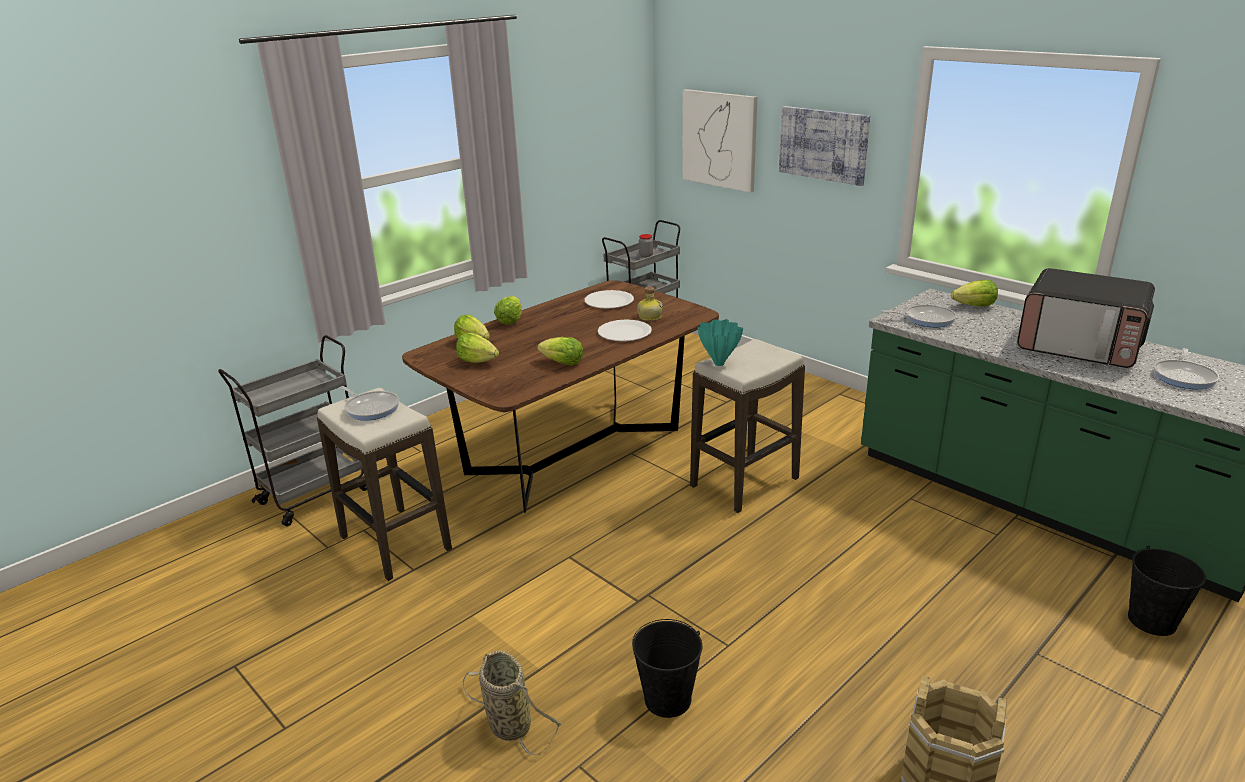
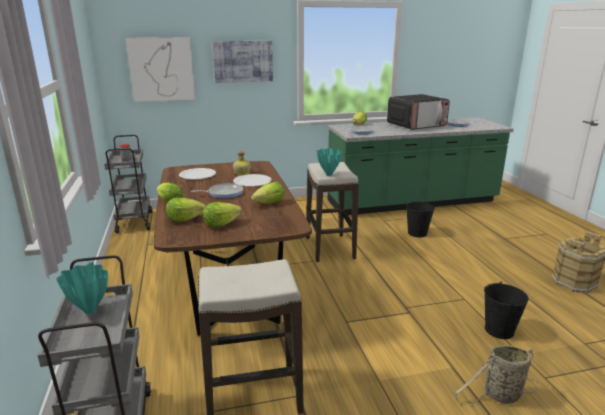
camera: 60 degrees left, 5 degrees down
(306, 381) = (89, 311): none -> turquoise vase
(371, 408) = (240, 276): frying pan -> frying pan (223, 193)
(1152, 620) = (495, 215): black bucket -> black bucket (417, 233)

